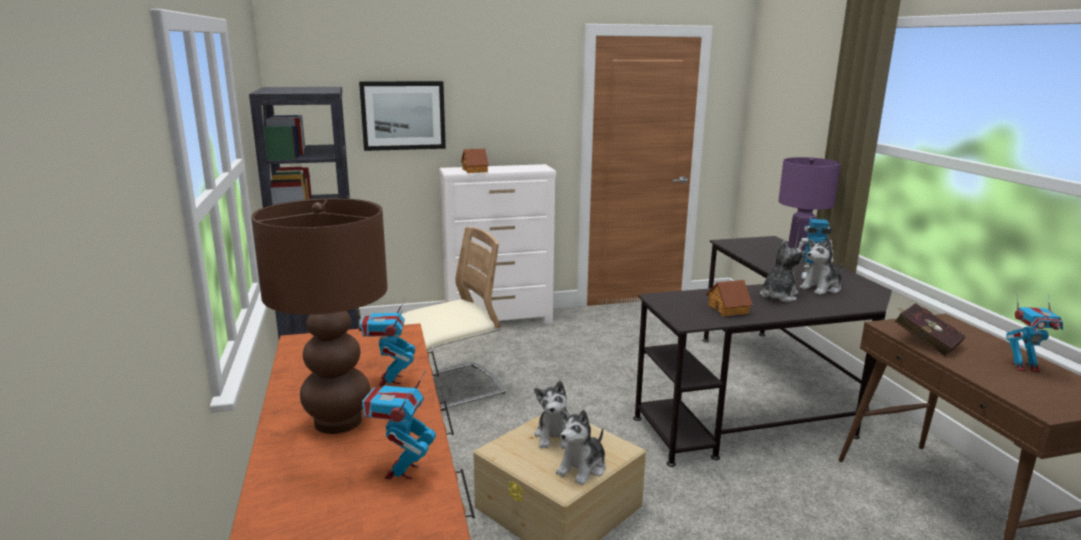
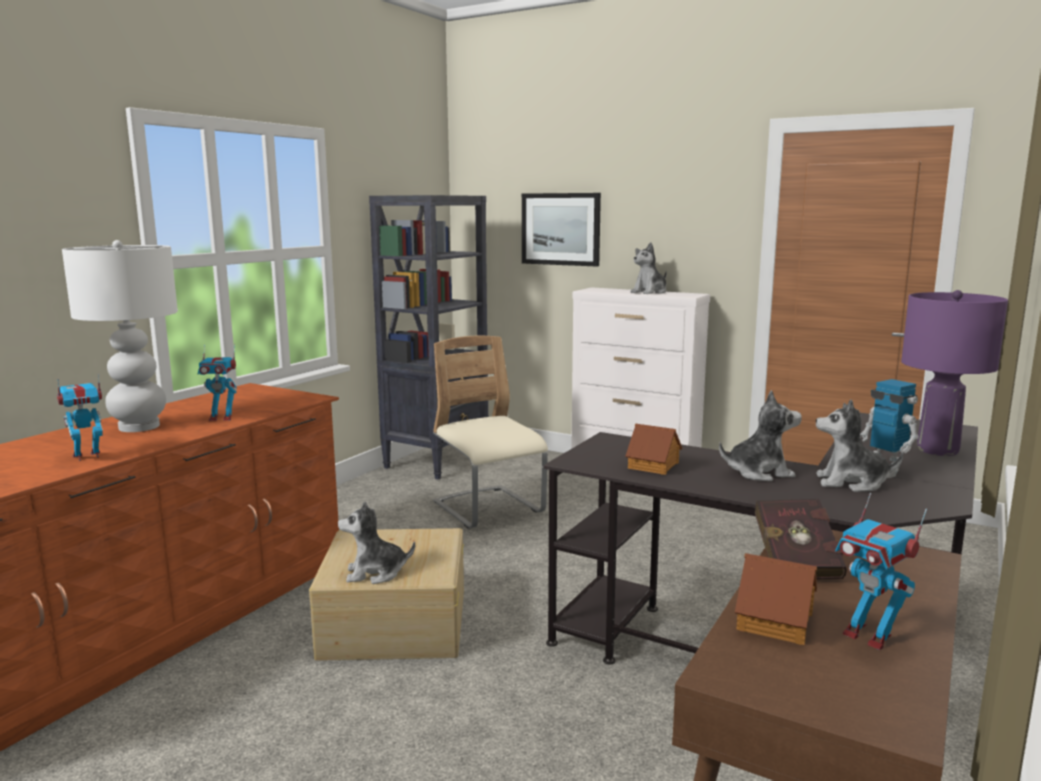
camera: 45 degrees right, 5 degrees down
(338, 421) = (140, 427): brown table lamp -> white table lamp
(390, 380) = (222, 418): toy robot -> toy robot turned 135 degrees counterclockwise
(452, 388) = (488, 509): beige chair -> beige chair turned 135 degrees counterclockwise
(475, 170) = (612, 291): toy house -> toy house (776, 621)
(555, 436) = (409, 545): plush toy -> plush toy (650, 292)

